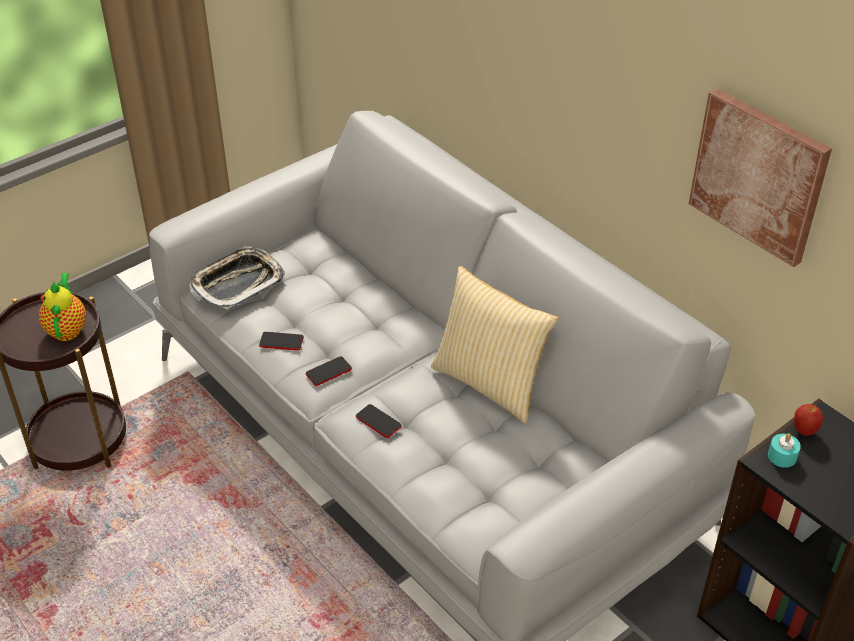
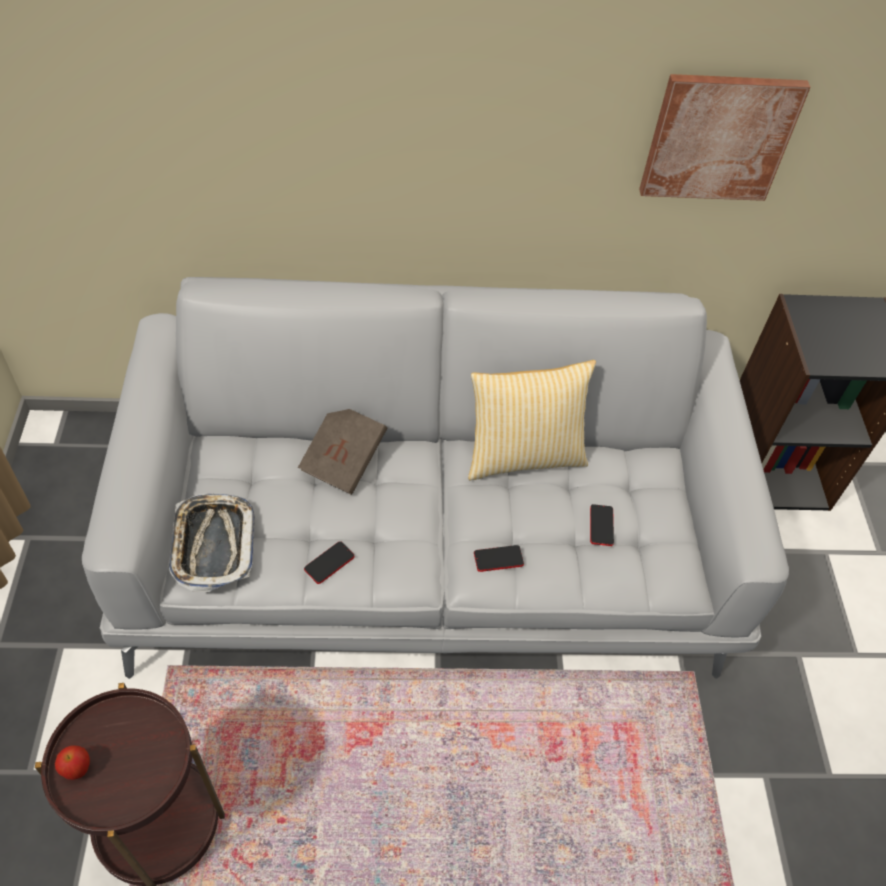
camera: 55 degrees left, 10 degrees up
(67, 329) = (137, 737): teapot -> none
(328, 372) = (405, 553): phone -> phone (601, 525)
(372, 298) = (343, 460): none -> brown book
(782, 456) = (820, 351): turquoise candle -> none
(804, 431) = (805, 323): apple -> apple (78, 769)

